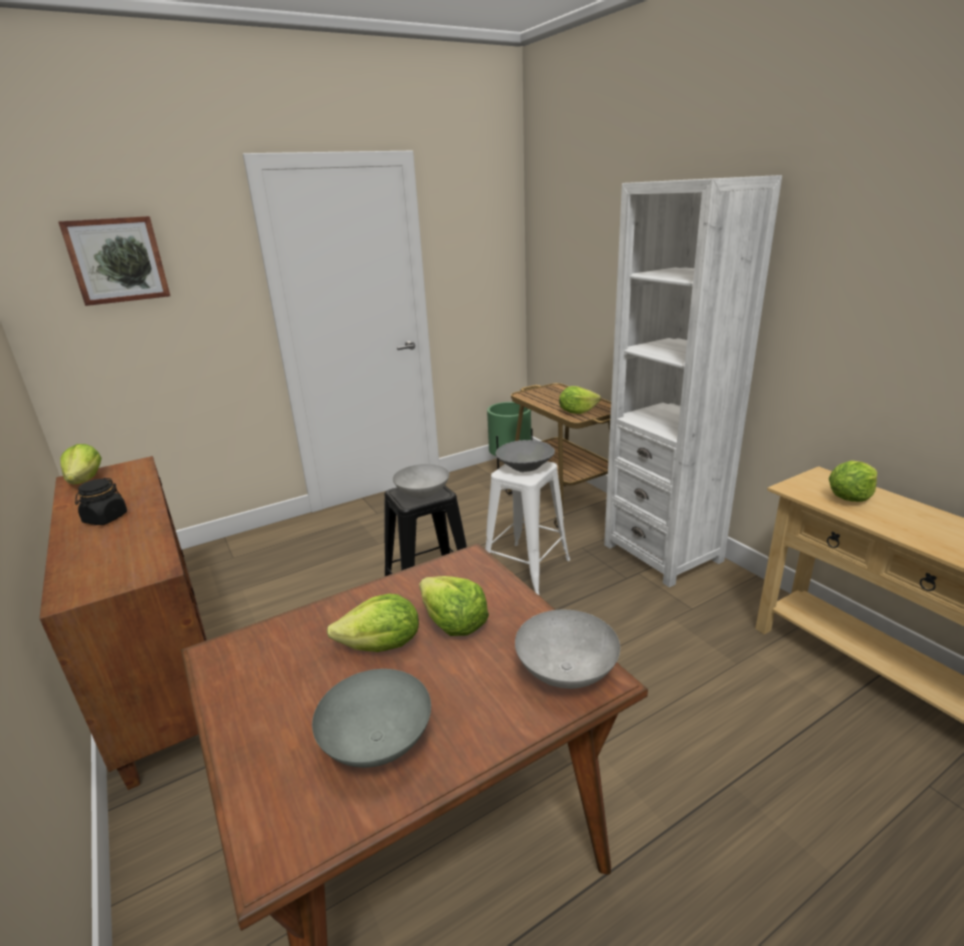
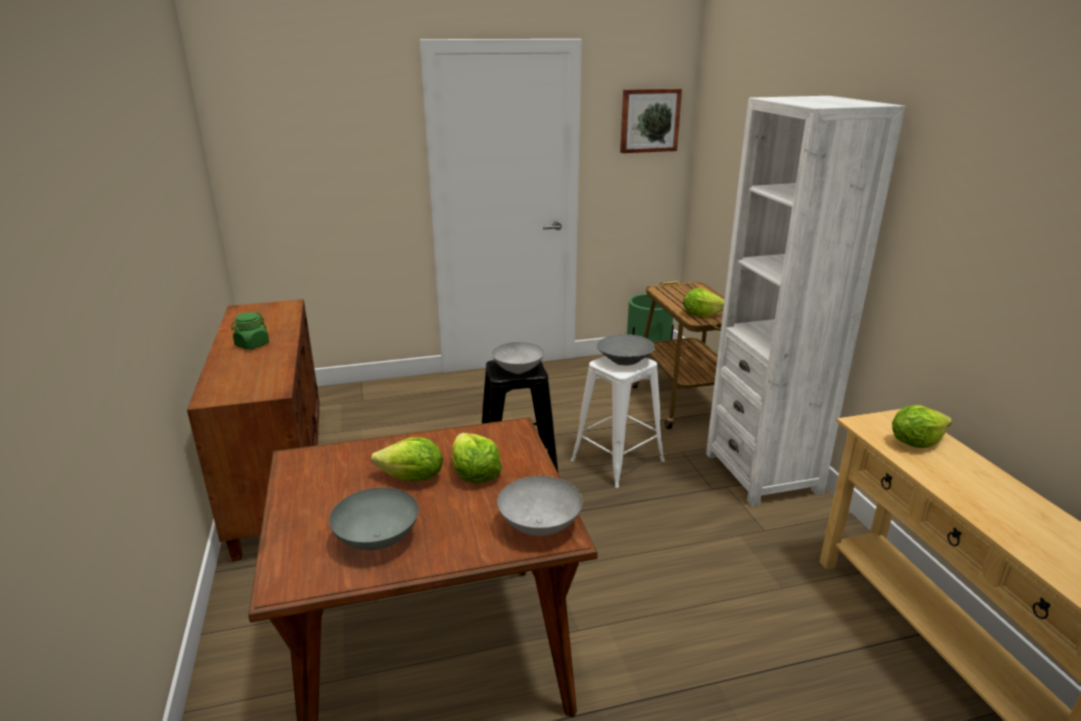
camera: 15 degrees right, 0 degrees up
(86, 480) = (248, 311): lettuce -> none
(105, 518) = (252, 345): black jar -> green jar
(117, 260) = (303, 127): picture -> picture (649, 120)

